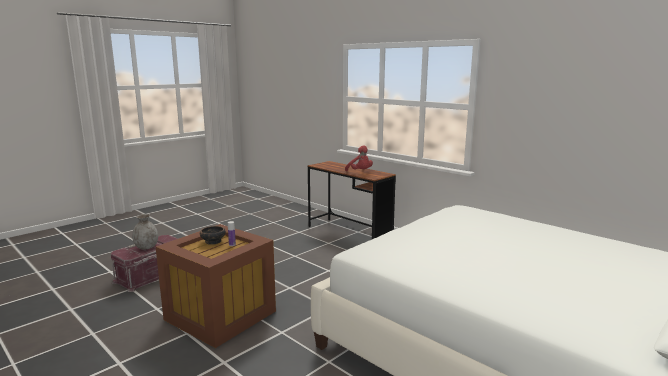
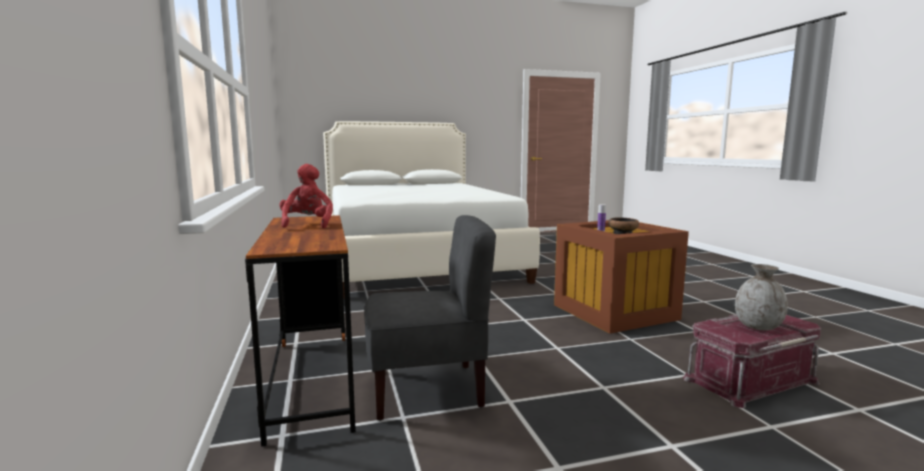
camera: 150 degrees left, 5 degrees down
(301, 240) = (427, 389): none -> grey chair

